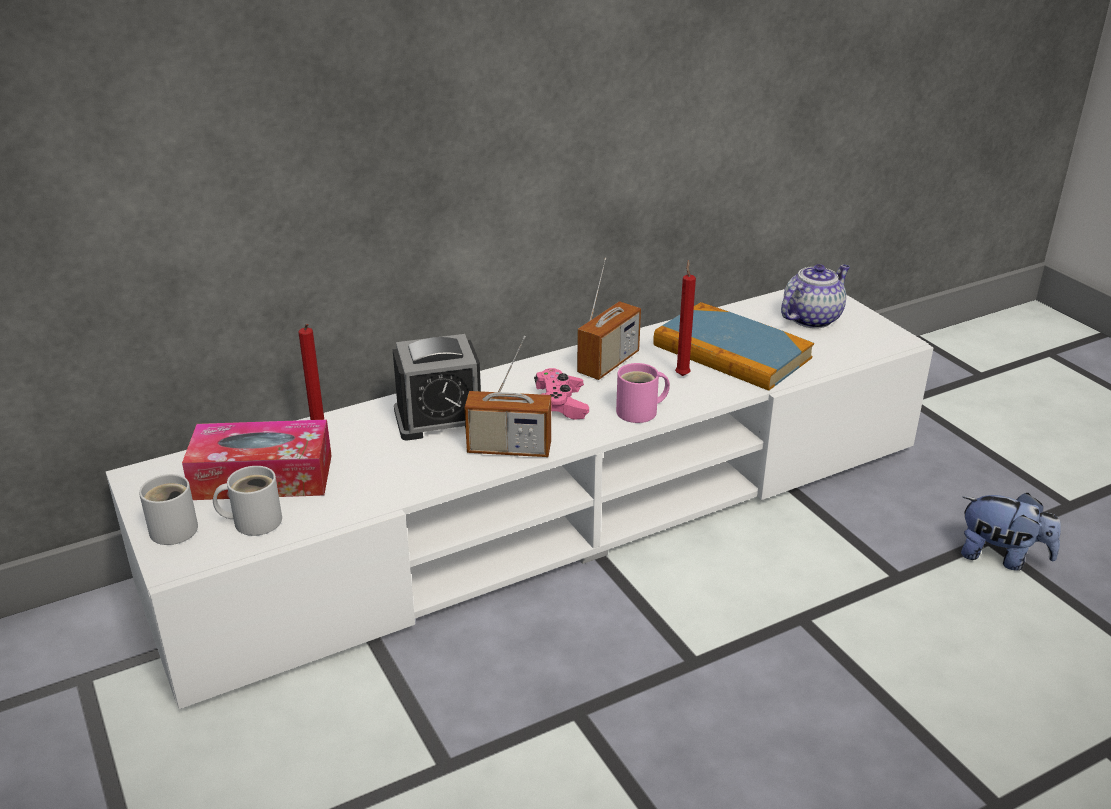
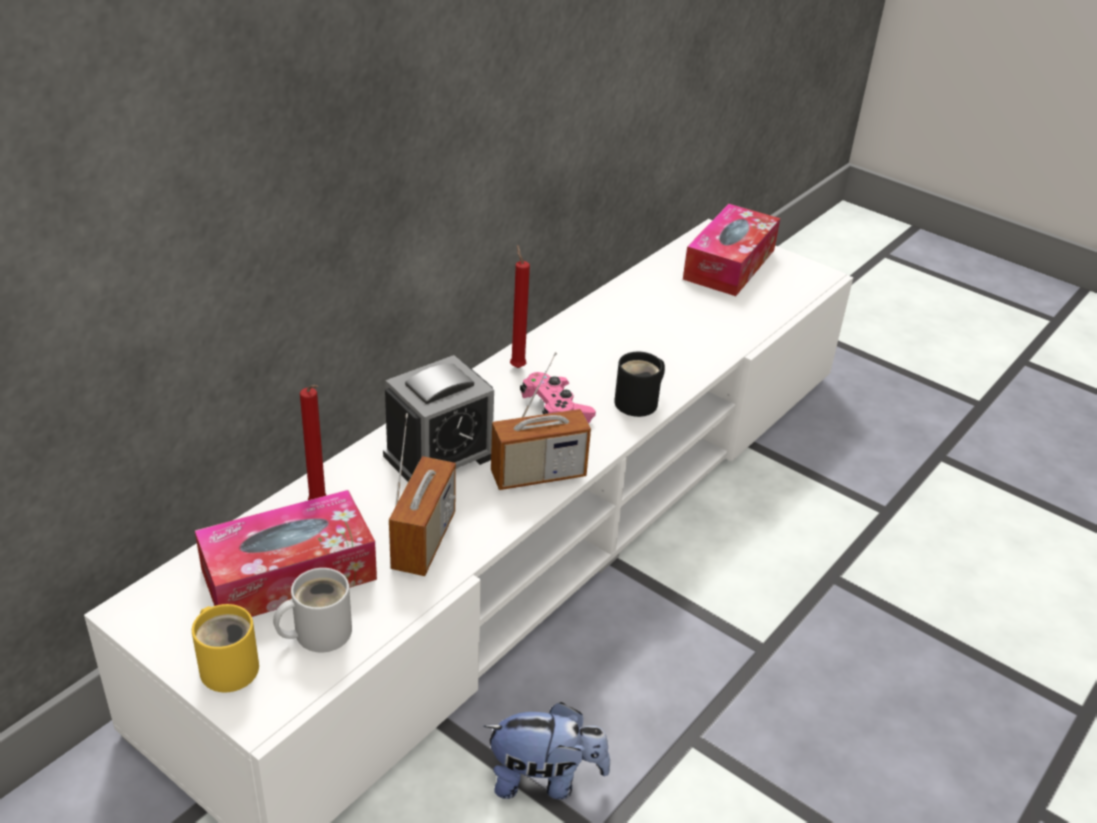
camera: 25 degrees left, 5 degrees up
(175, 527) = (229, 664): white mug -> yellow mug
(608, 363) = (570, 352): radio -> radio (424, 541)
(641, 412) = (640, 402): pink mug -> black mug
(682, 374) = (651, 351): red candle -> red candle (517, 366)
(731, 352) = (680, 316): book -> none
(812, 318) = (729, 264): teapot -> tissue box
(1001, 557) = (958, 470): plush toy -> plush toy (544, 779)

